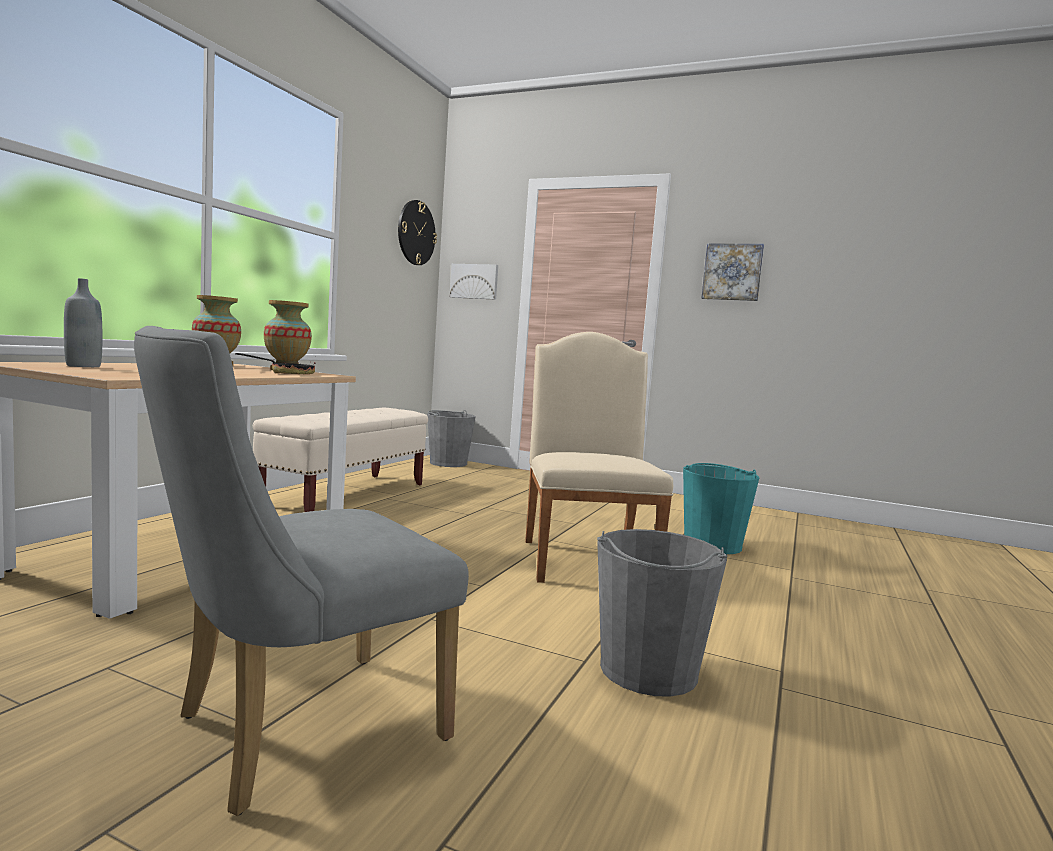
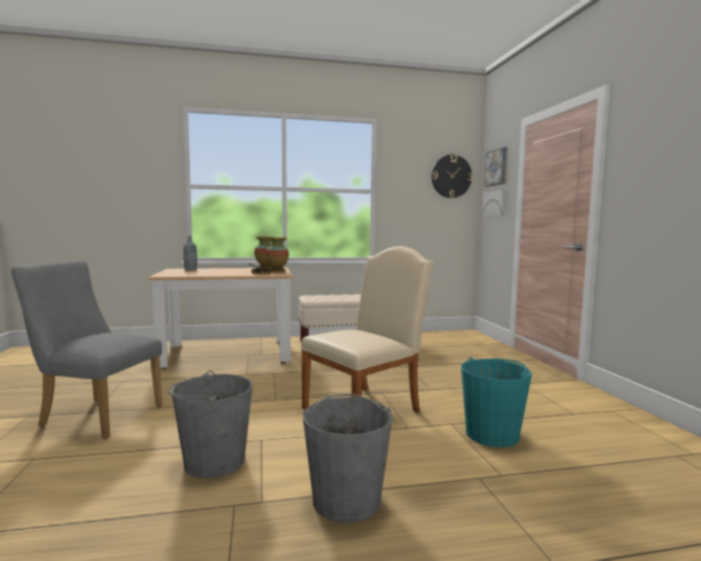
camera: 55 degrees right, 0 degrees up
(448, 463) = (470, 336): grey bucket -> grey bucket (346, 499)
(732, 272) = (658, 169): picture -> picture (497, 167)

